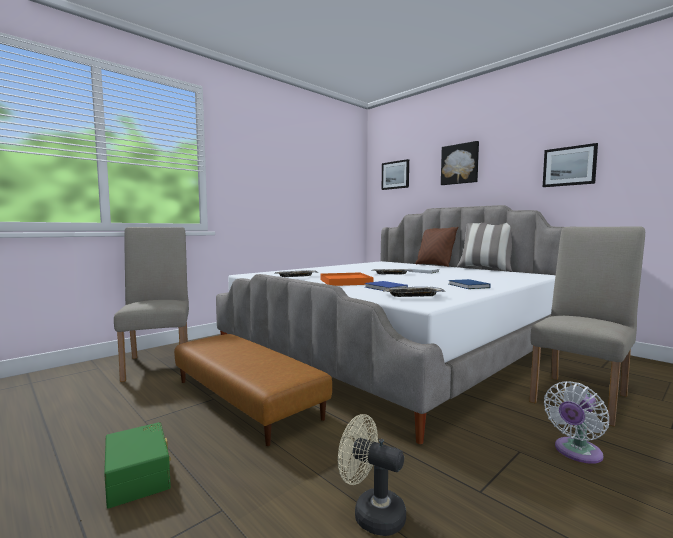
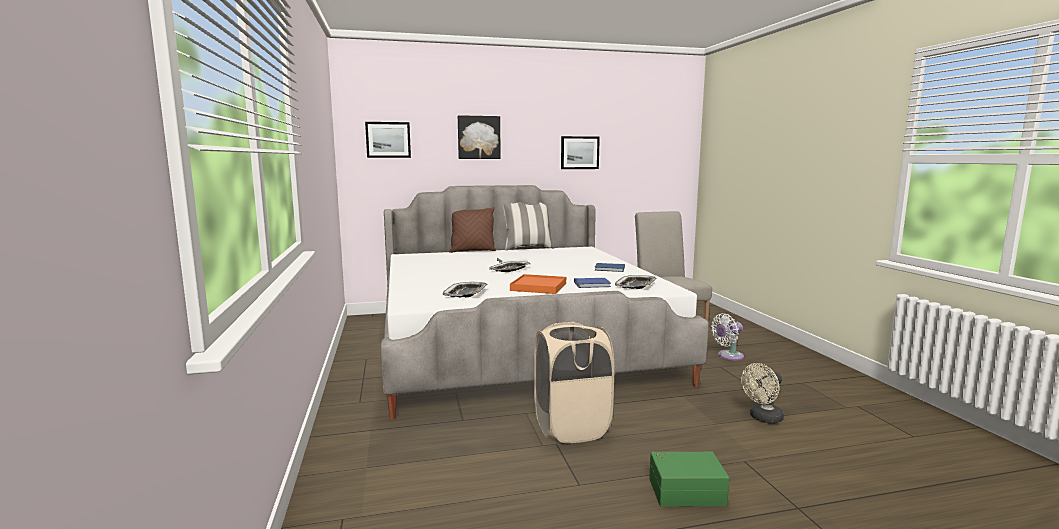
camera: 60 degrees left, 5 degrees up
(159, 363) = (390, 466): beige chair -> none
(246, 398) = (571, 428): brown ottoman -> beige laundry basket
(576, 452) = (728, 356): white fan -> white fan turned 75 degrees clockwise

